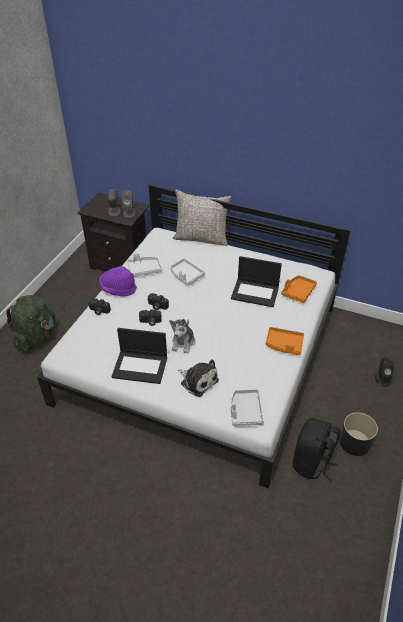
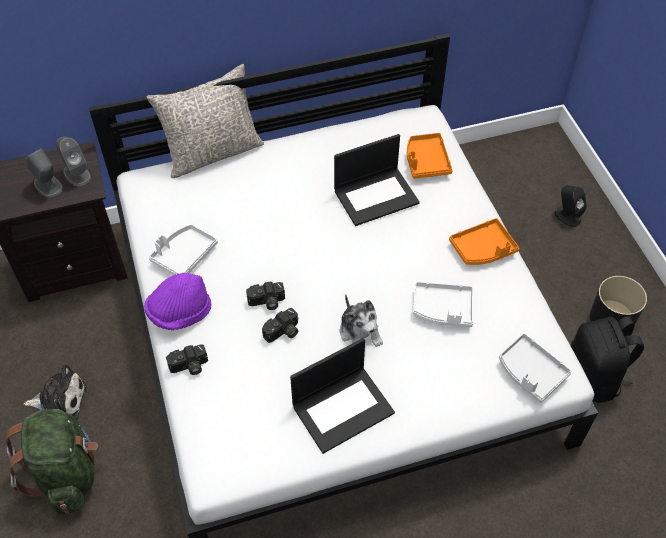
camera: 40 degrees left, 10 degrees up
(186, 275) = (255, 227): white tray -> white tray (443, 309)
(198, 381) = (435, 373): plush toy -> plush toy (60, 401)

